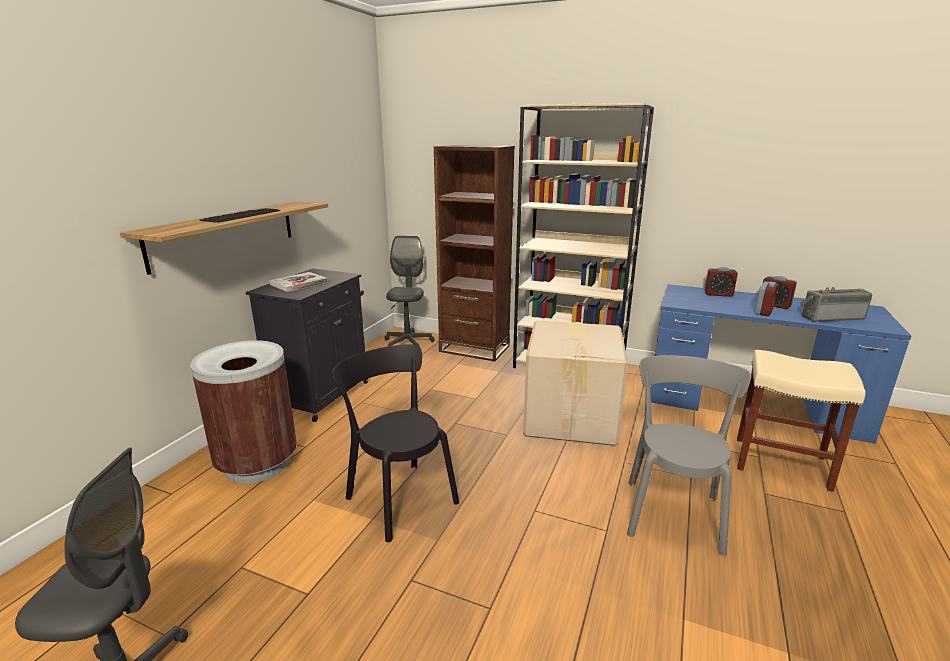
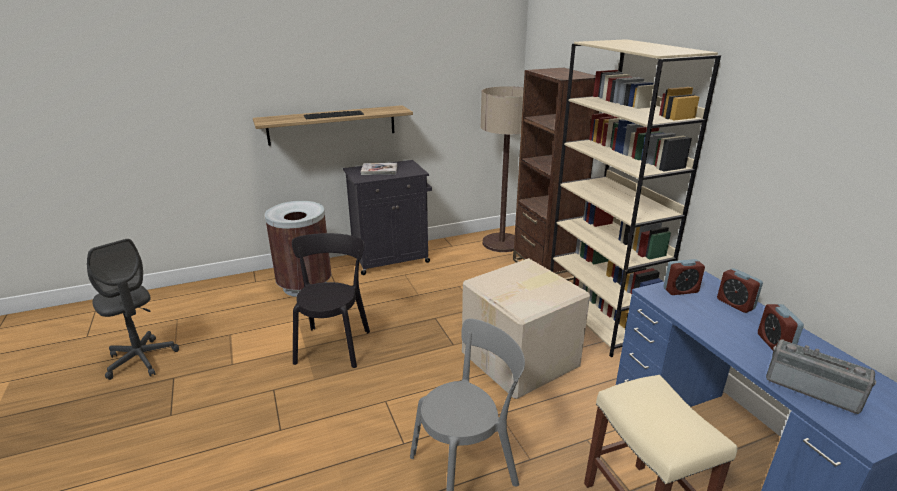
camera: 45 degrees right, 5 degrees up
(408, 343) = (501, 243): grey office chair -> floor lamp
(763, 312) = (734, 343): alarm clock -> alarm clock (680, 290)

